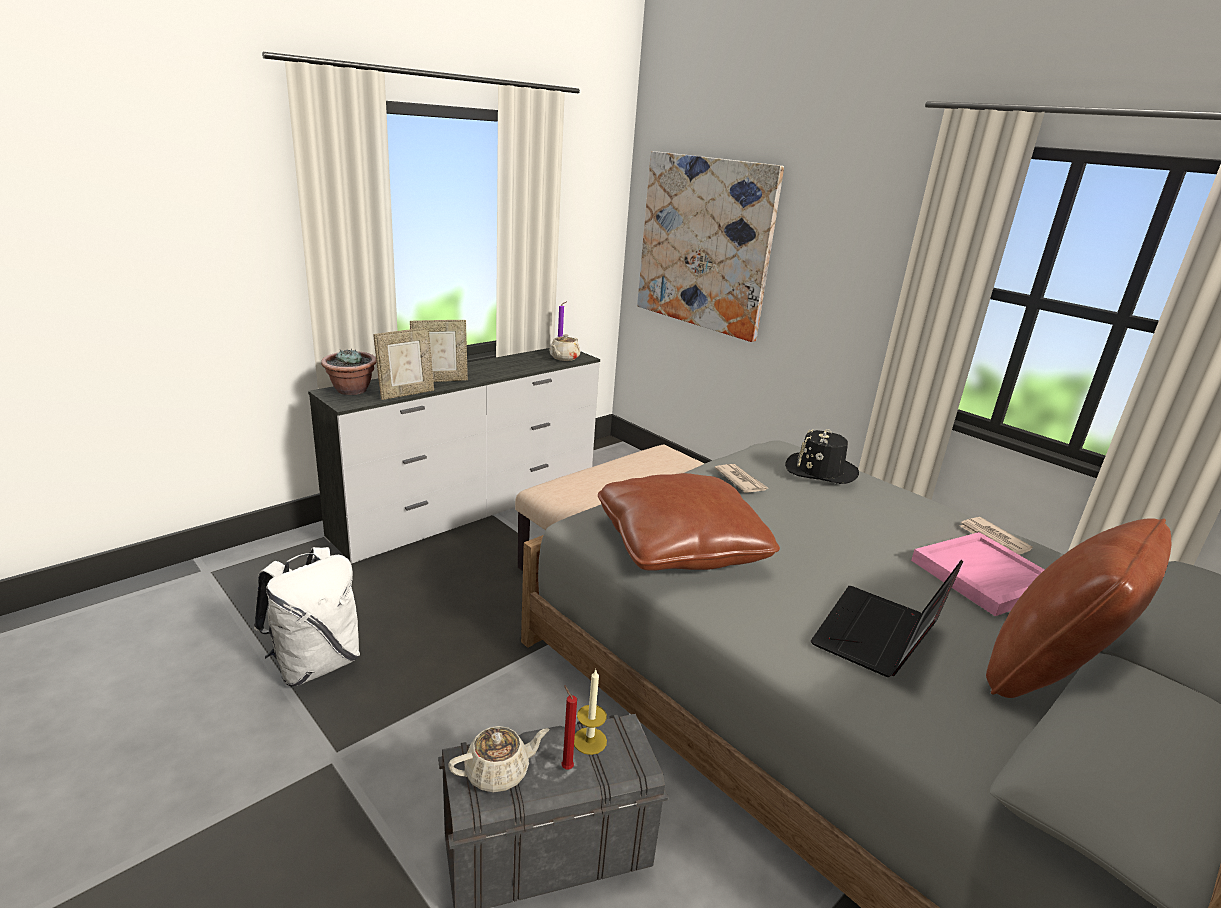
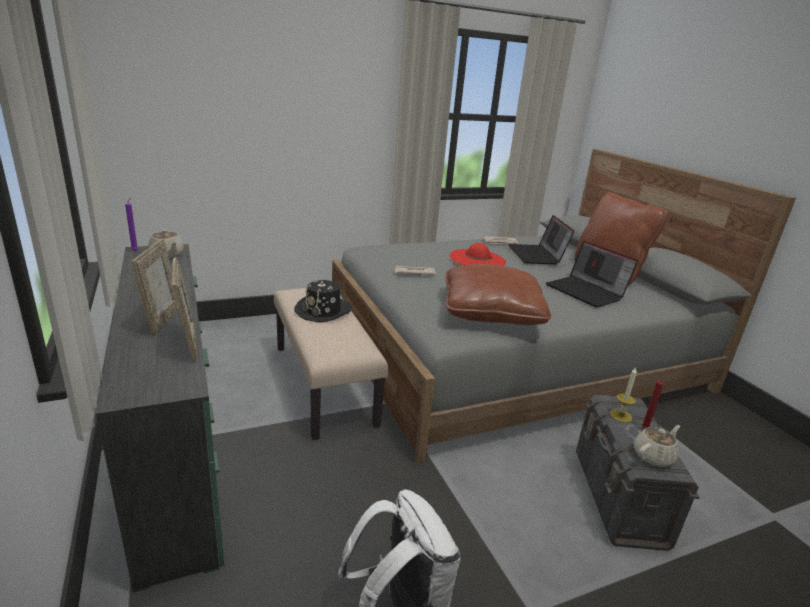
camera: 70 degrees left, 0 degrees up
(351, 390) = (136, 378): potted plant -> none
(471, 508) = (176, 447): white dresser -> green dresser
(498, 772) = (653, 456): beige teapot -> beige teapot turned 60 degrees clockwise
(704, 244) = (202, 113): picture -> none
(820, 471) = (418, 248): black hat -> black hat (323, 311)
(853, 517) = (477, 259): none -> red hat
(984, 577) = (537, 255): pink tray -> laptop

